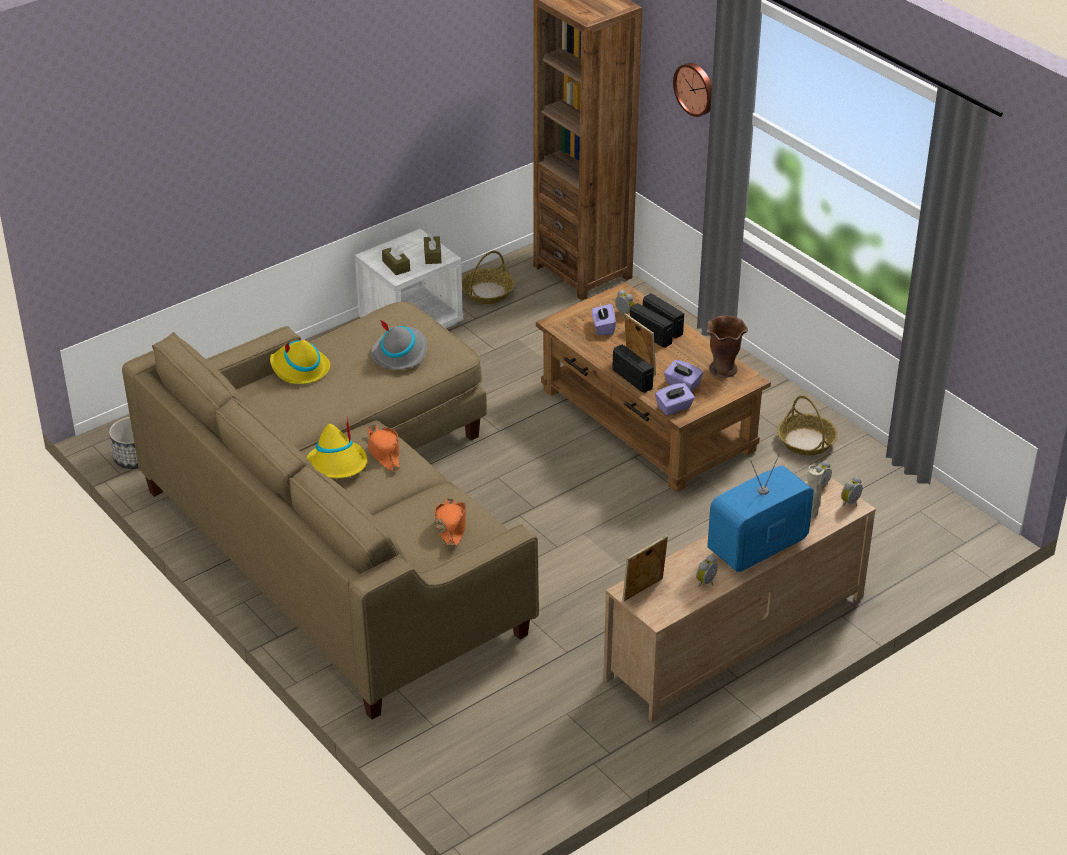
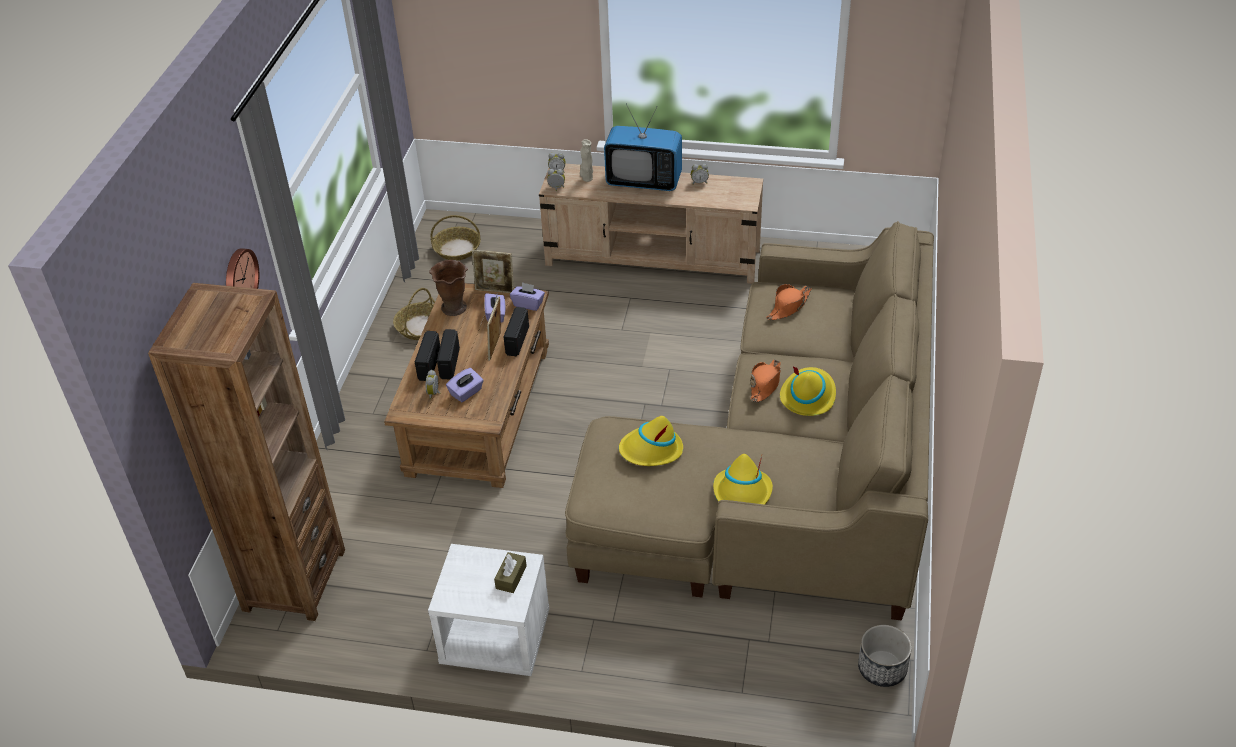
camera: 130 degrees left, 5 degrees up
(400, 353) = (651, 450): grey hat -> yellow hat
(432, 255) = (467, 565): brown tissue box -> none
(487, 293) = (393, 621): basket -> basket (457, 249)
(643, 591) = (738, 198): picture frame -> picture frame (495, 290)

